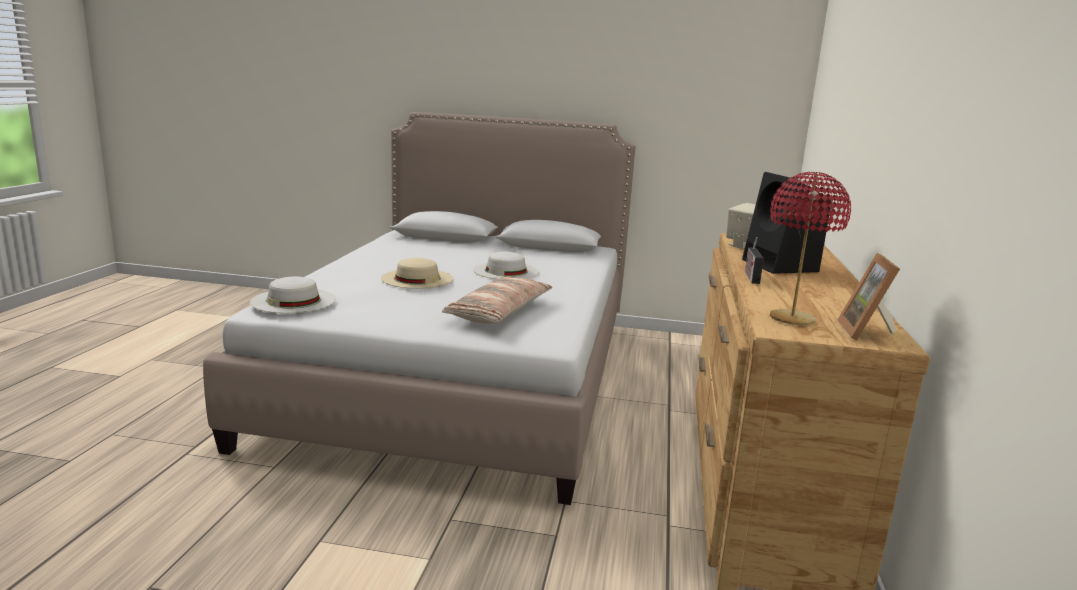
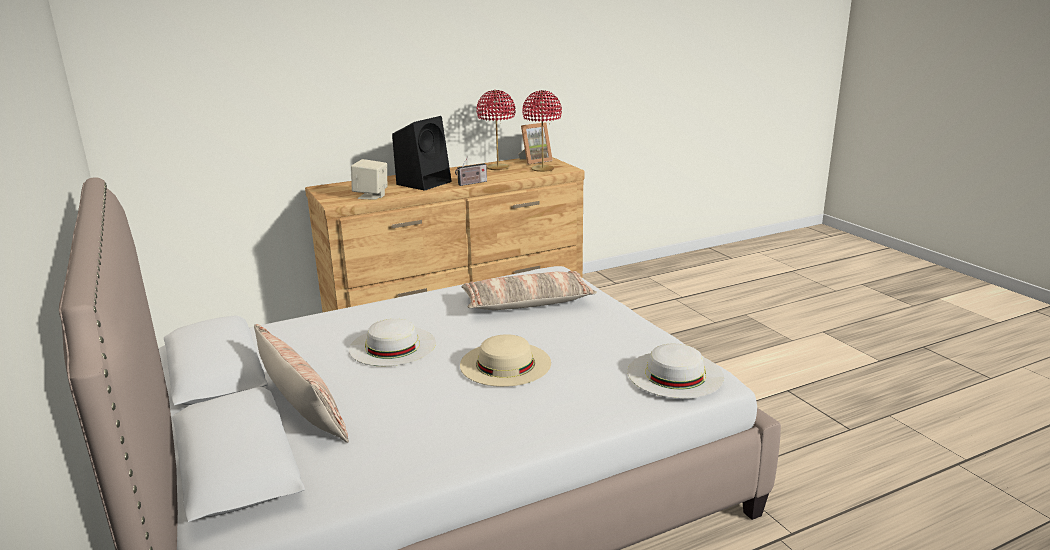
camera: 125 degrees left, 5 degrees up
(469, 248) = (302, 410): none -> pillow
(834, 304) = (498, 168): none -> red table lamp

